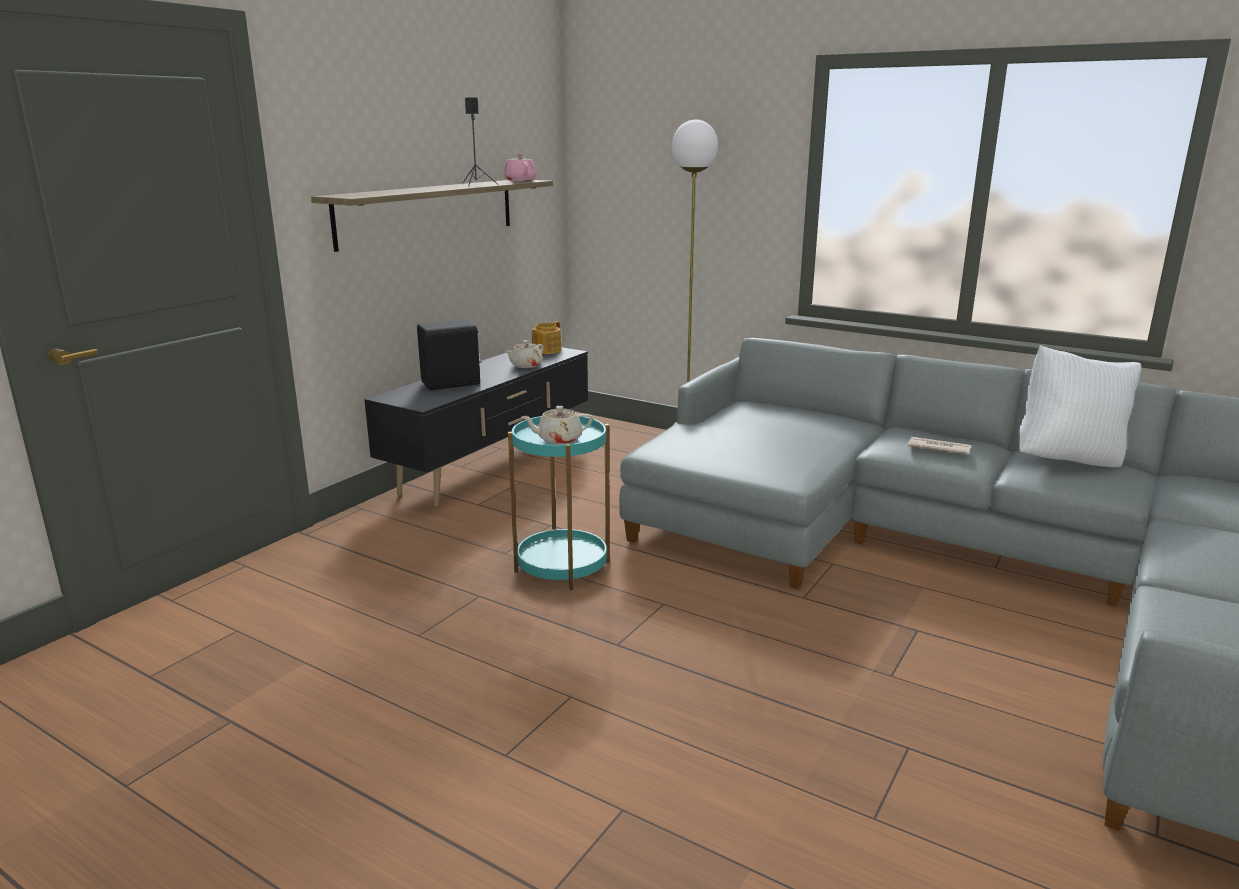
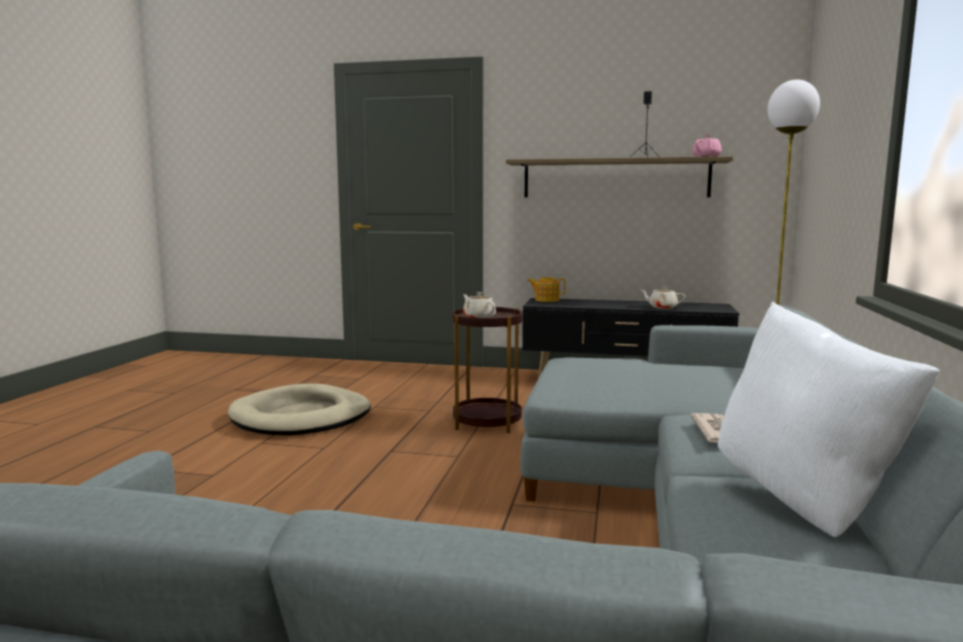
camera: 70 degrees right, 10 degrees down
(405, 707) = (302, 417): none -> beige dog bed
(452, 384) = (587, 303): black speaker -> none
(546, 350) = (713, 307): teapot -> teapot (546, 300)
(562, 566) = (487, 422): turquoise side table -> brown side table

